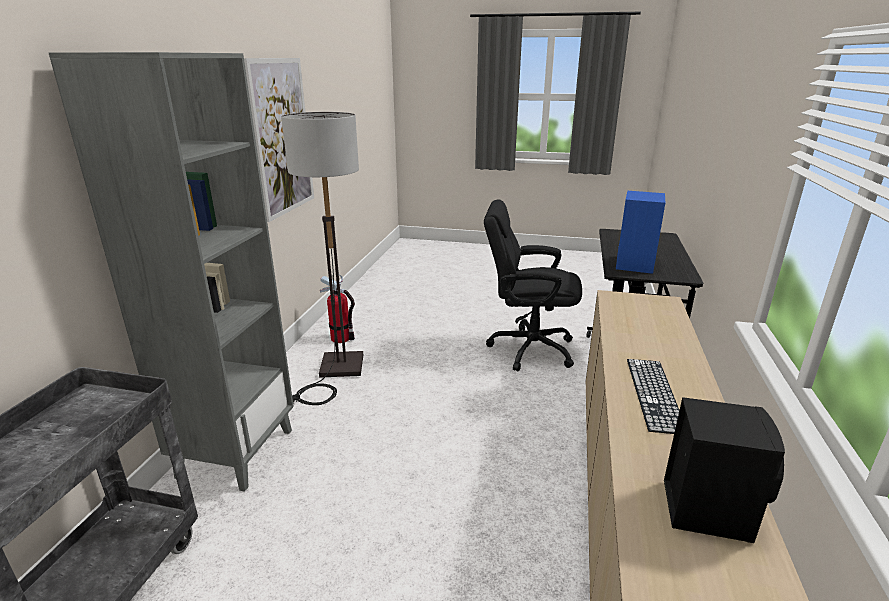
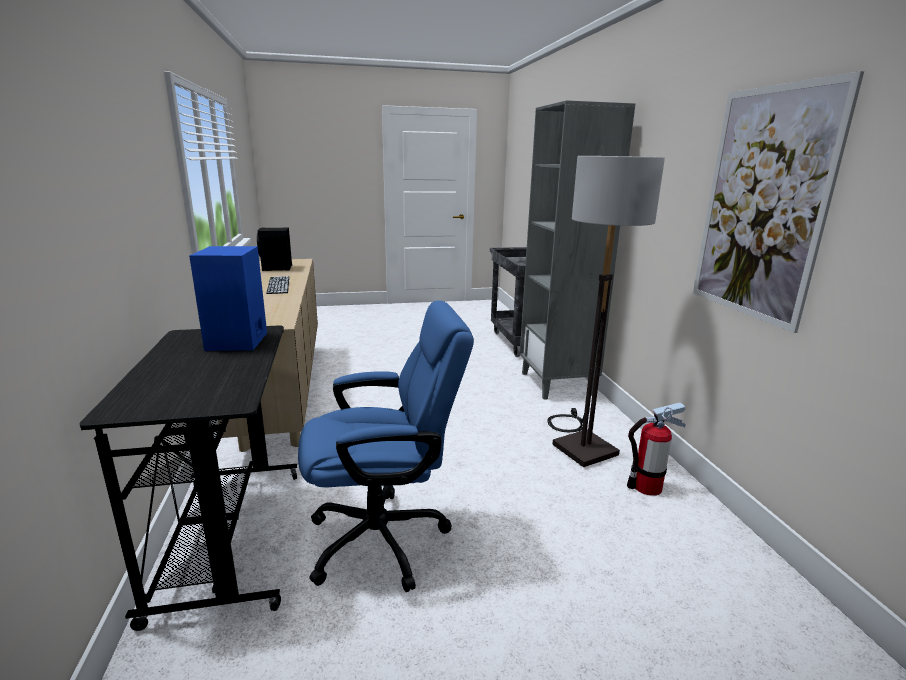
camera: 155 degrees right, 5 degrees down
(527, 349) = (385, 539): black office chair -> blue office chair

